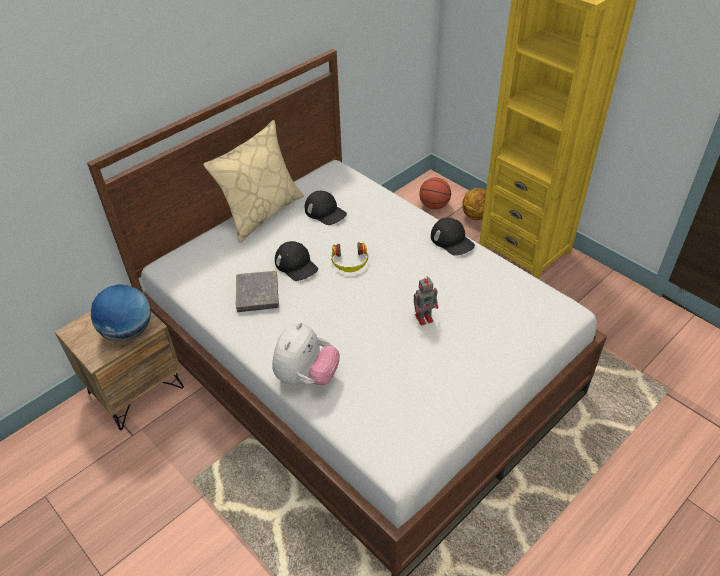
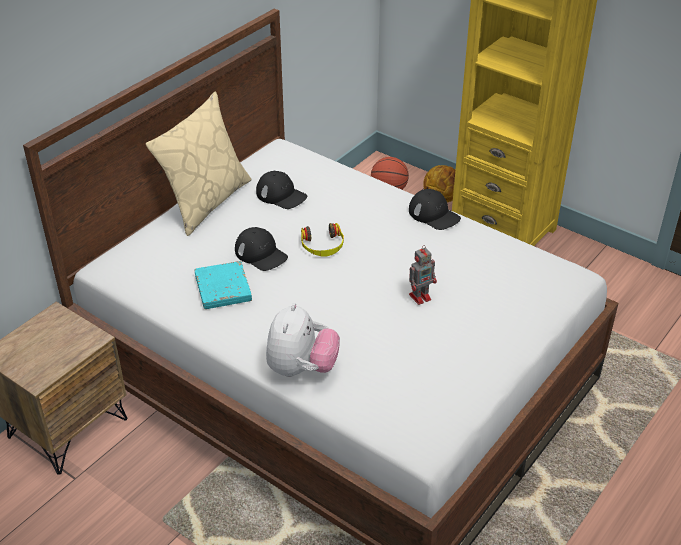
camera: 10 degrees left, 5 degrees down
(128, 332) = (69, 347): globe -> none
(257, 294) = (223, 288): grey book -> turquoise book

